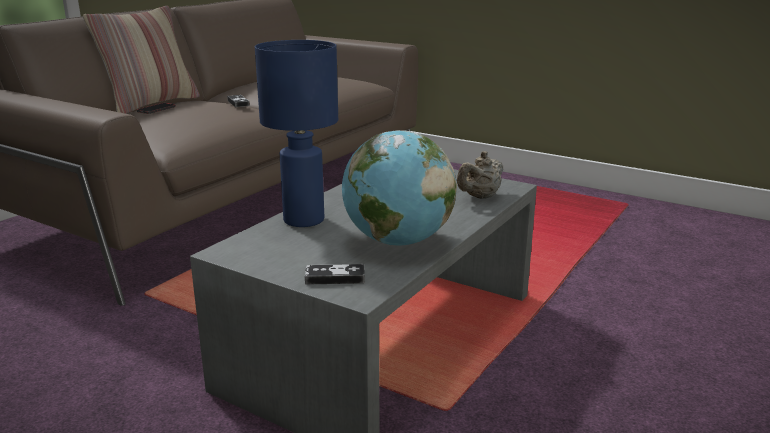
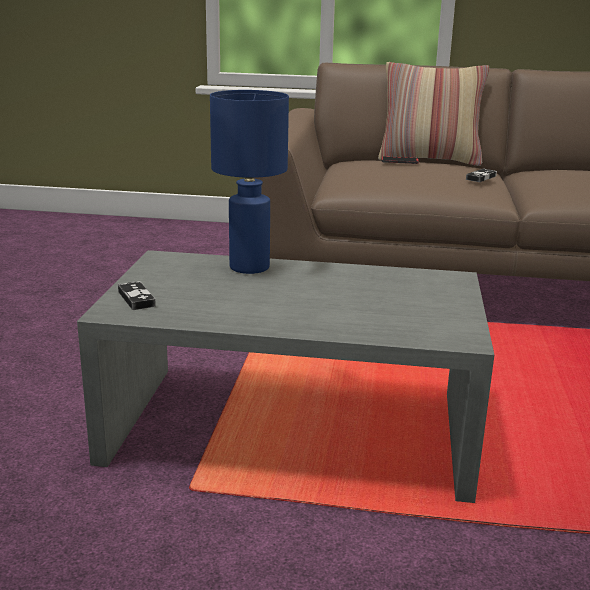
camera: 65 degrees right, 0 degrees up
(397, 241) = (232, 308): globe -> none
(480, 197) = (401, 327): beige teapot -> none

